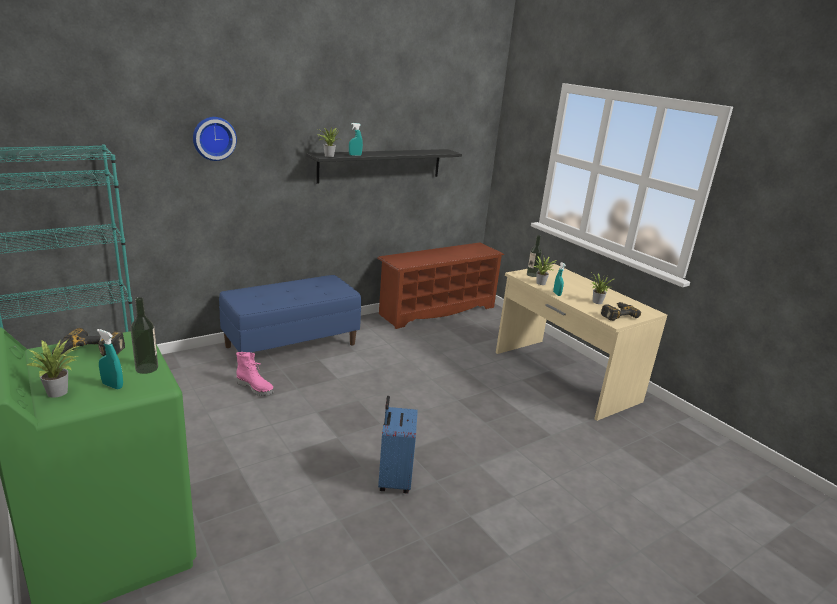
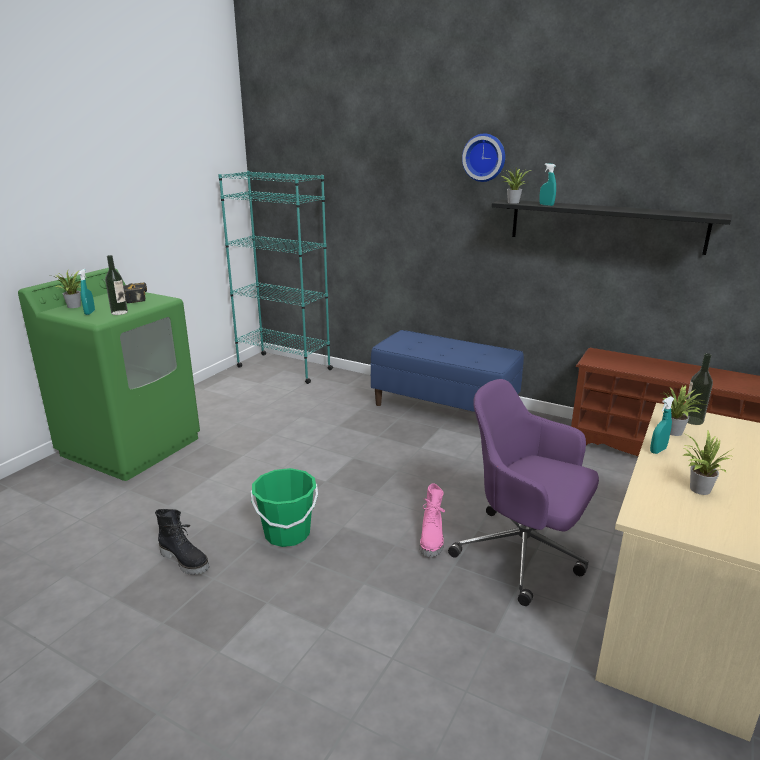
camera: 65 degrees right, 0 degrees up
(213, 138) = (409, 175): wall clock -> wall clock (484, 157)
(255, 388) = (356, 420): pink boot -> pink boot (432, 539)
(384, 549) = (185, 560): none -> black boot
(393, 480) = (287, 533): blue suitcase -> green bucket
(492, 395) = (524, 553): none -> purple office chair
(616, 314) = (682, 515): power drill -> none

